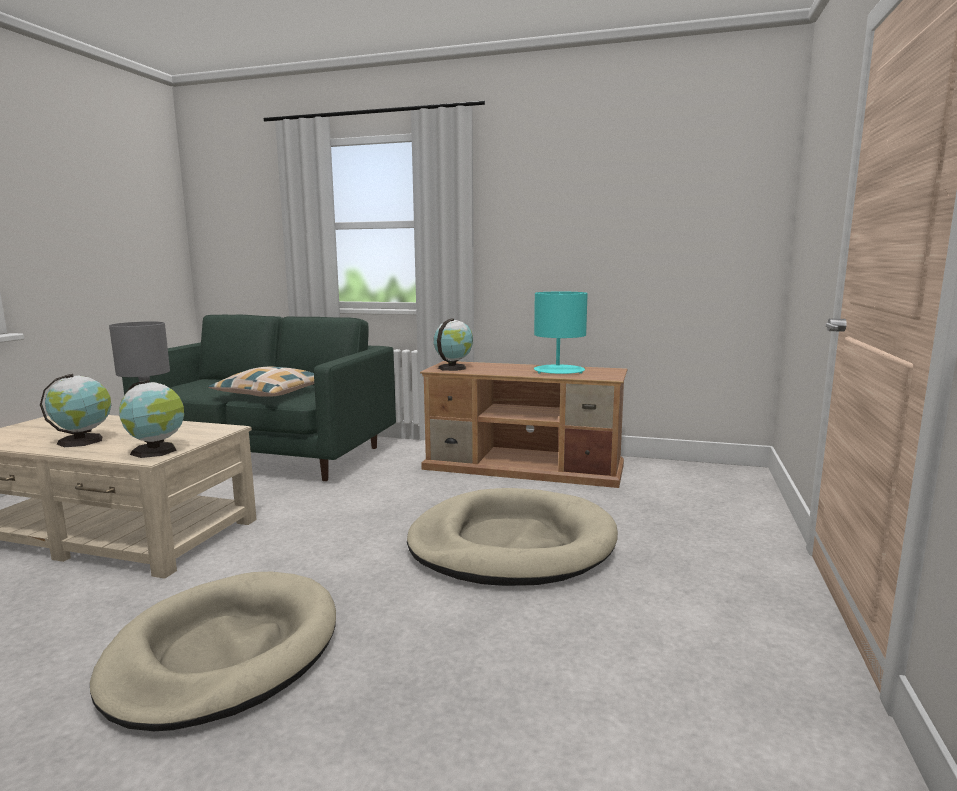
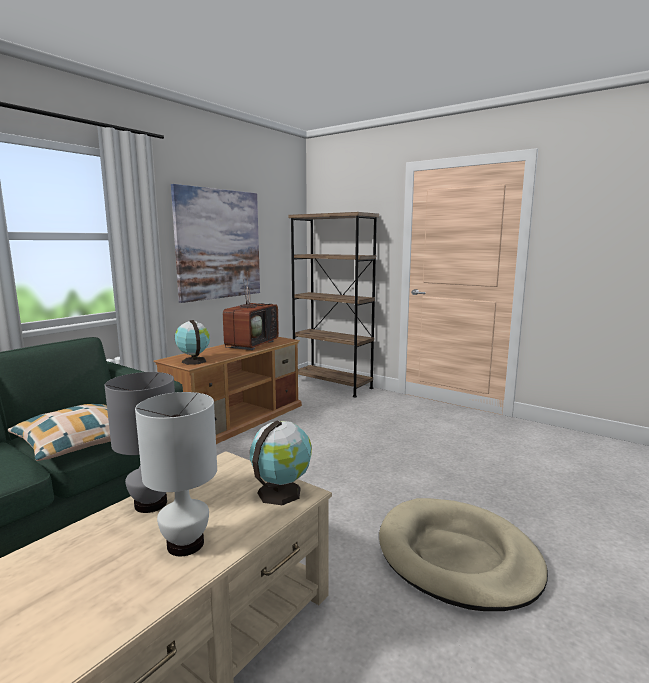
camera: 70 degrees left, 0 degrees up
(83, 441) = (185, 544): globe -> white table lamp
(511, 544) = (356, 446): beige dog bed -> none
(559, 371) = (251, 344): turquoise table lamp -> television
(576, 230) = (219, 244): none -> picture
(742, 491) = (332, 385): none -> brown bookcase

